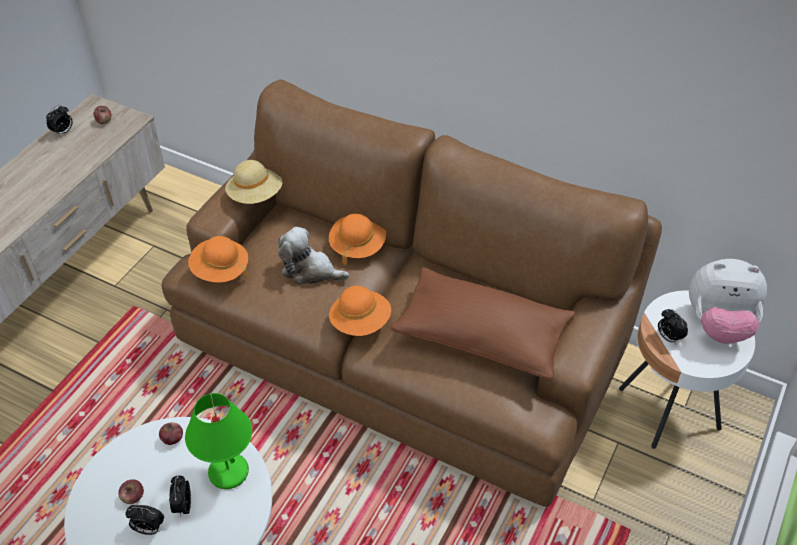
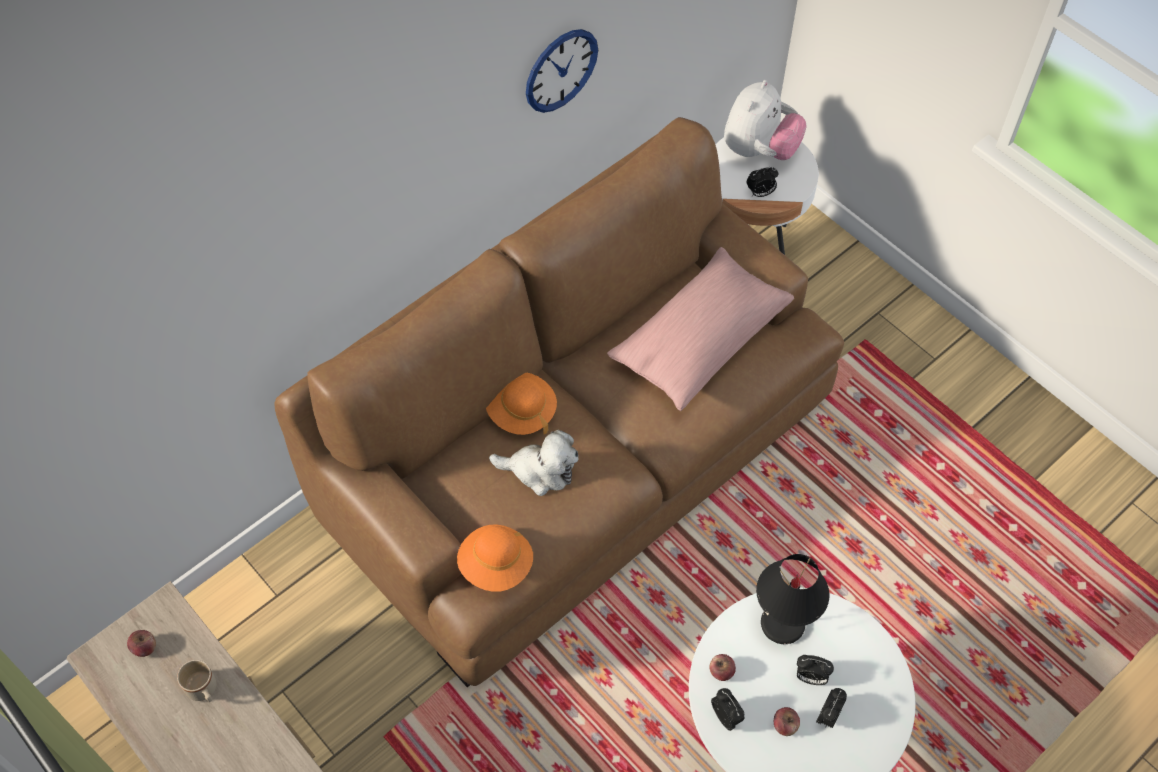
camera: 70 degrees left, 10 degrees up
(63, 132) = (140, 708): alarm clock -> alarm clock (726, 717)
(80, 154) = (204, 691): none -> beige mug
(229, 472) = (782, 623): green table lamp -> black table lamp
(255, 195) = (409, 488): beige hat -> none
(310, 270) = (540, 470): plush toy -> plush toy turned 120 degrees counterclockwise
(360, 322) = (634, 444): orange hat -> none
(482, 336) = (699, 341): brown pillow -> pink pillow
(557, 52) = (561, 70): none -> wall clock

